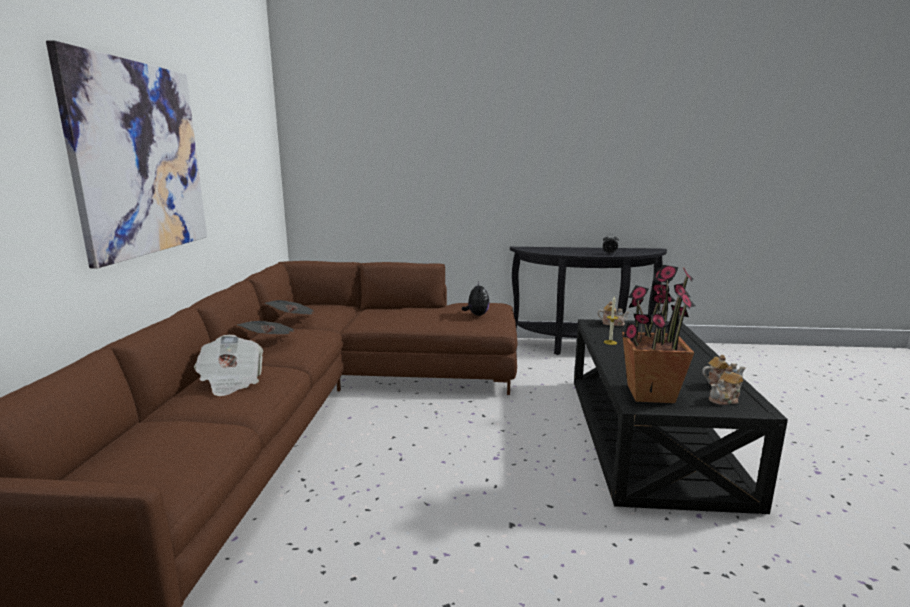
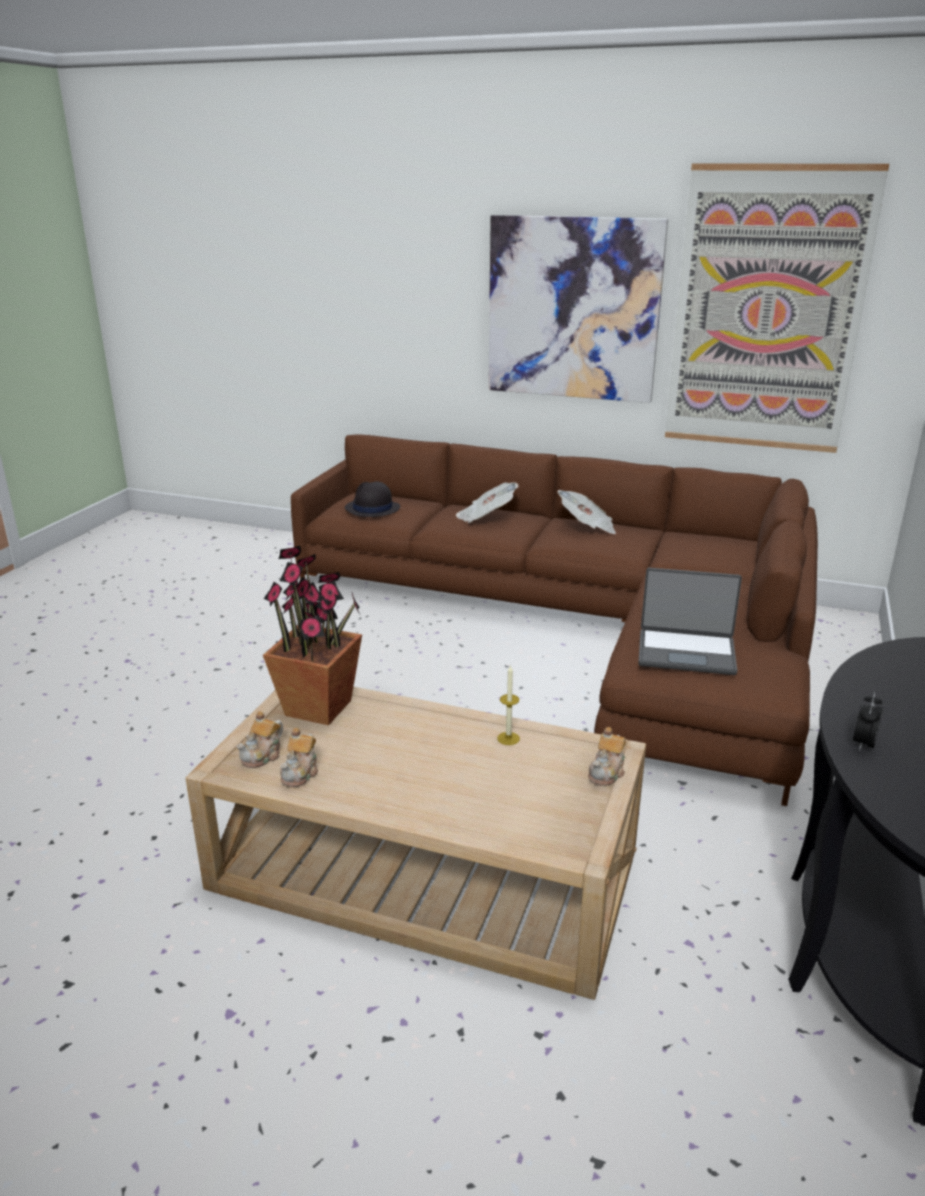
camera: 105 degrees right, 10 degrees up
(166, 454) = (372, 509): none -> black hat
(234, 153) = (766, 312): none -> picture
(293, 320) = (670, 536): newspaper -> none
(476, 315) = (686, 652): plush toy -> laptop
(648, 434) = (426, 868): black coffee table -> beige coffee table
(725, 400) = (263, 756): teapot -> teapot turned 135 degrees counterclockwise

